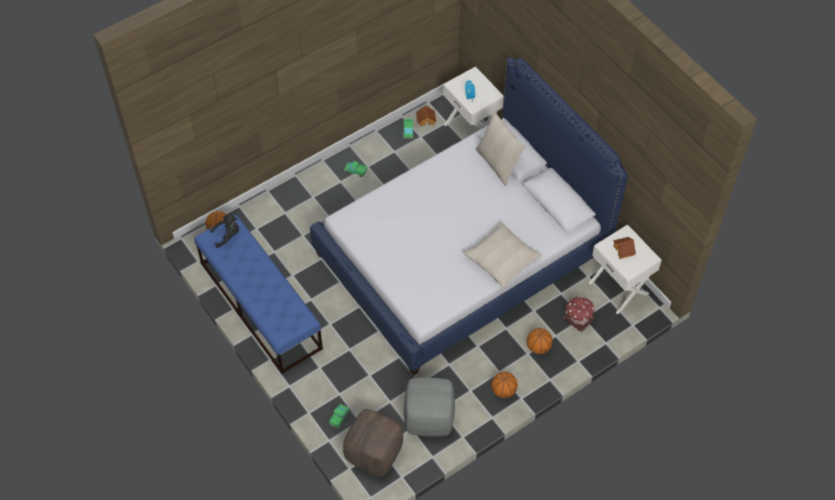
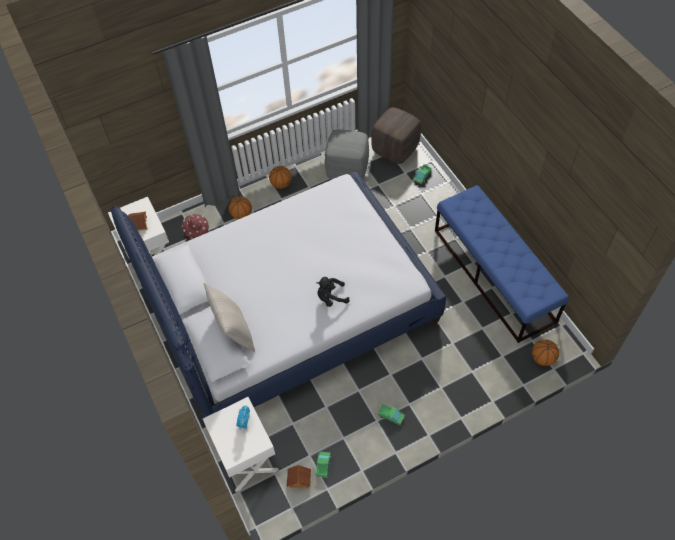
camera: 170 degrees left, 0 degrees up
(227, 235) = (533, 292): black plush toy -> black plush toy (331, 297)
(501, 259) = (258, 229): beige pillow -> none

